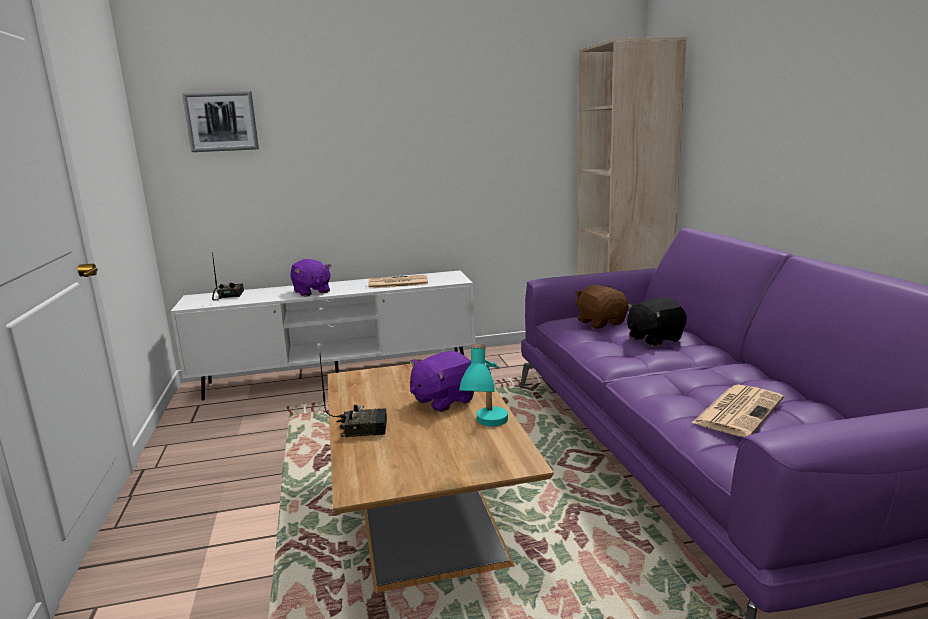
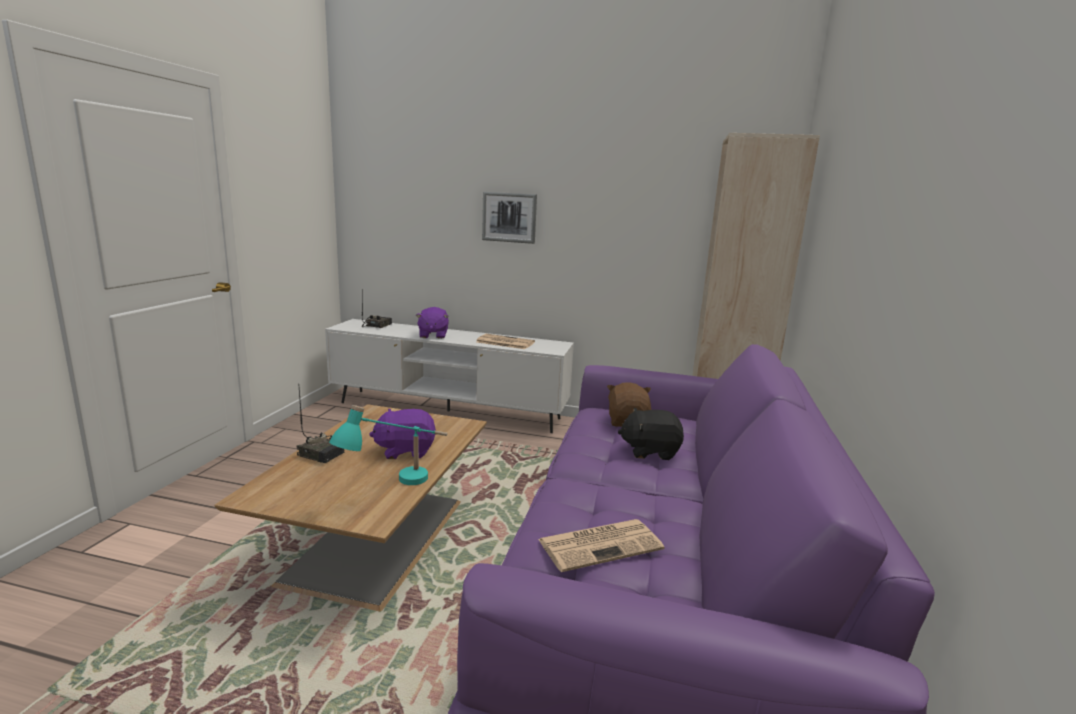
camera: 25 degrees right, 0 degrees up
(221, 121) = (393, 185): picture -> picture (509, 217)

